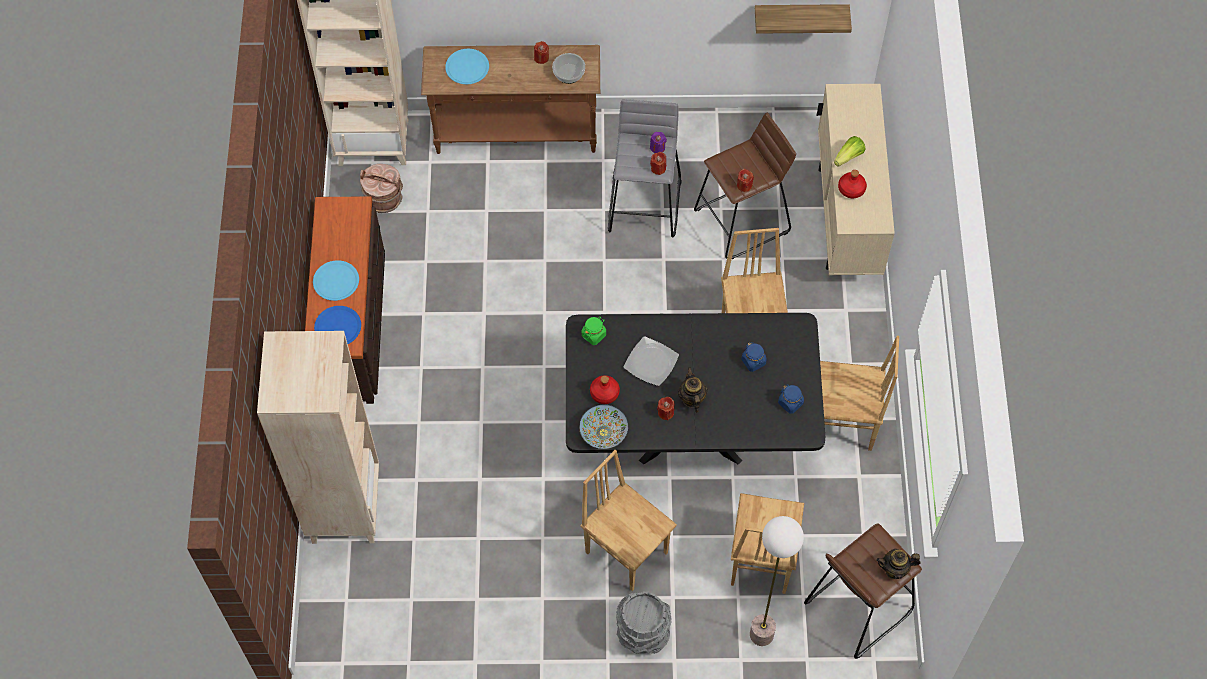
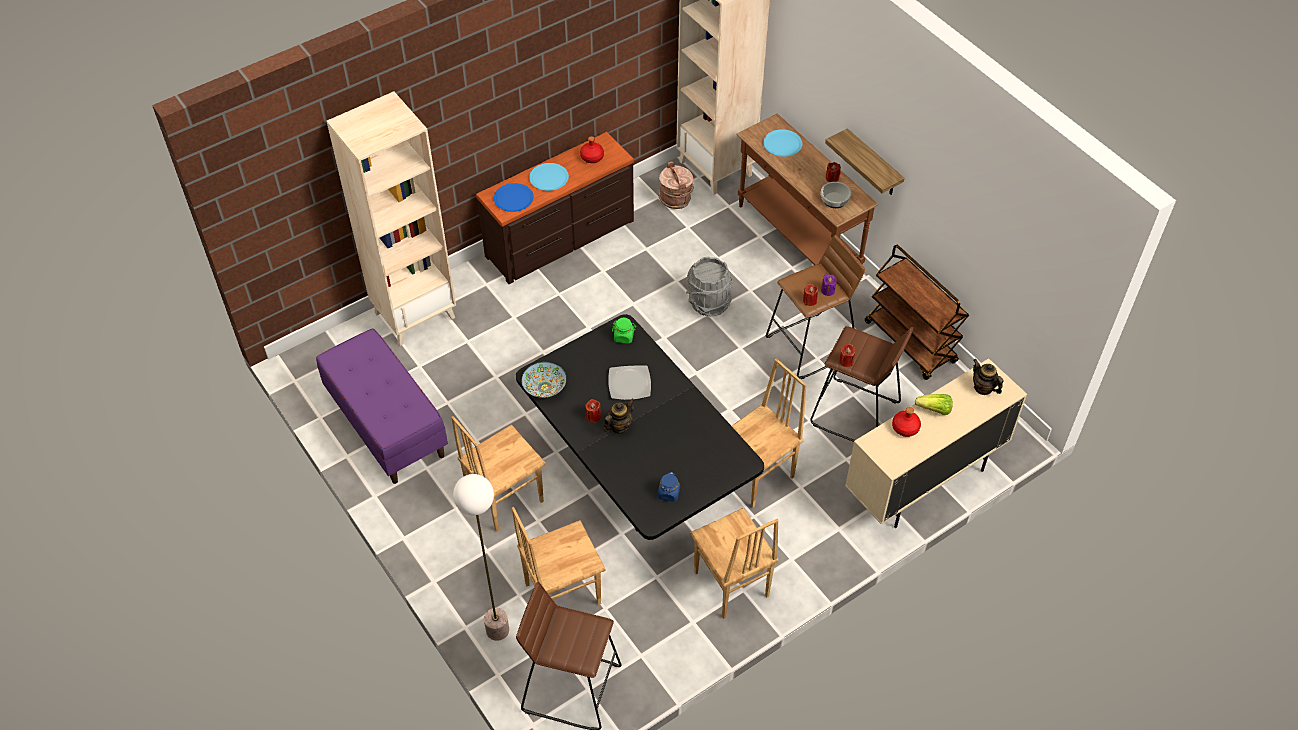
camera: 55 degrees right, 10 degrees down
(465, 607) = (386, 425): none -> purple bench
(604, 393) = (579, 370): red bottle -> red bottle (591, 157)
(627, 551) = (504, 499): brown chair -> brown chair turned 135 degrees counterclockwise
(642, 633) = (442, 548): grey bucket -> grey bucket (708, 303)
(645, 204) = (811, 346): grey stool -> brown stool
(700, 129) = (911, 342): none -> brown cart
(753, 361) = (686, 448): blue jar -> none
(800, 15) = (1017, 291): shelf -> shelf (873, 164)
(895, 569) = (576, 655): teapot -> teapot (983, 388)

